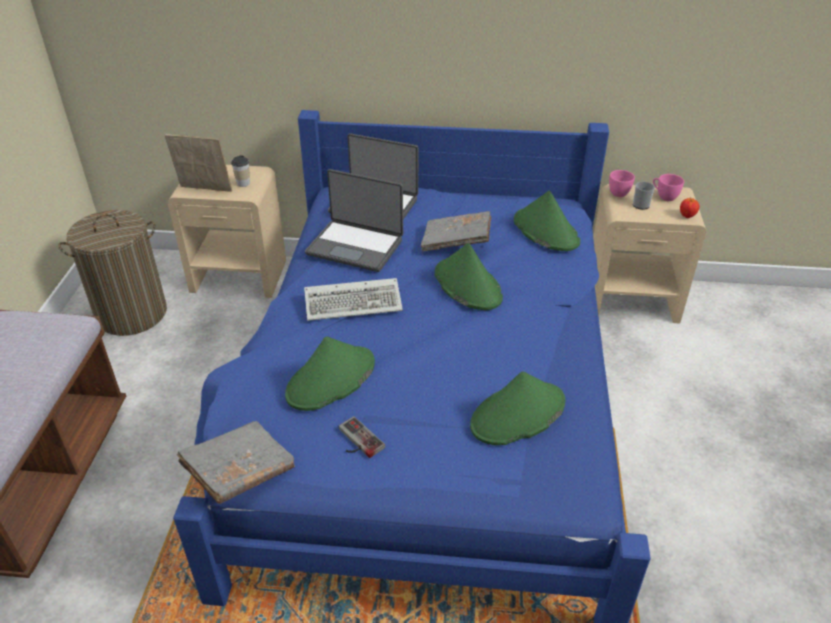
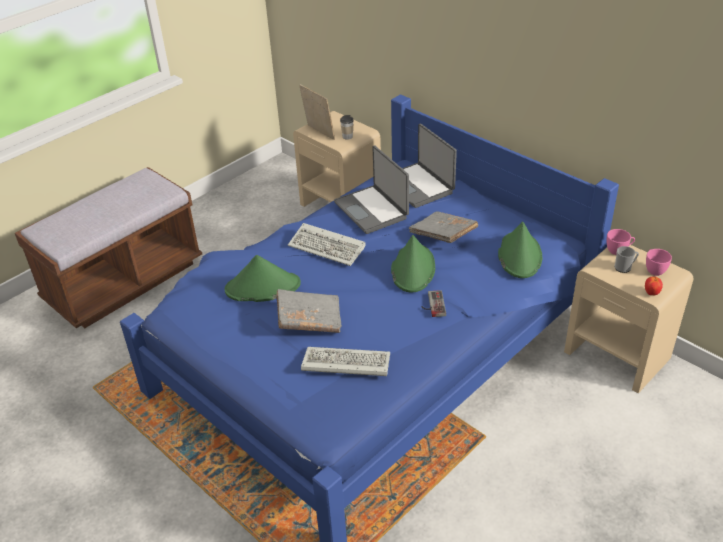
camera: 40 degrees right, 0 degrees up
(131, 314) = (255, 204): laundry basket -> none
(240, 471) = (166, 313): grey book -> grey book (309, 320)
(356, 441) = (238, 330): game controller -> game controller (432, 305)
(517, 414) = (344, 365): green hat -> keyboard

